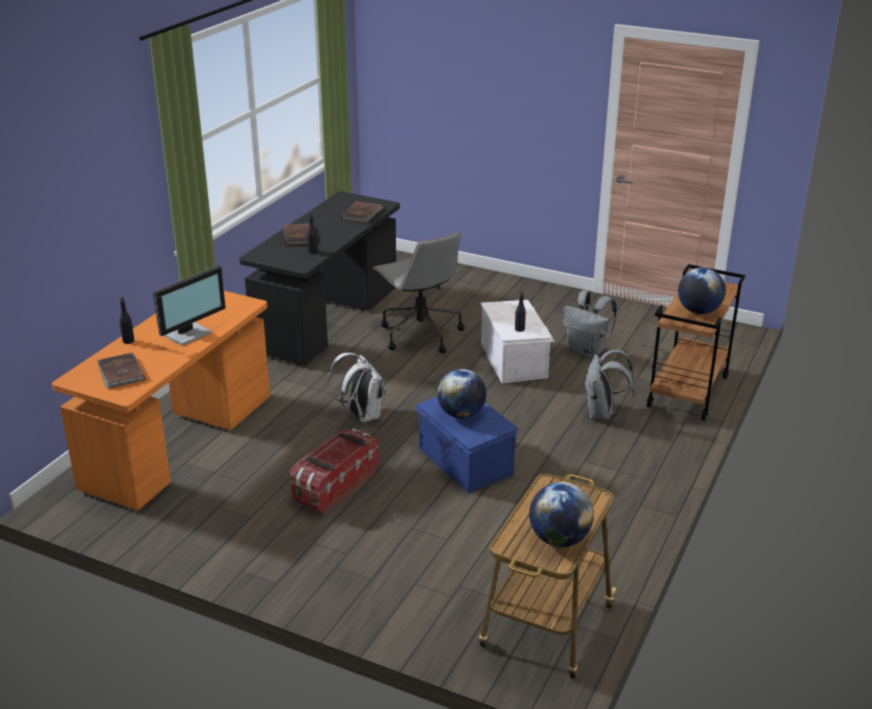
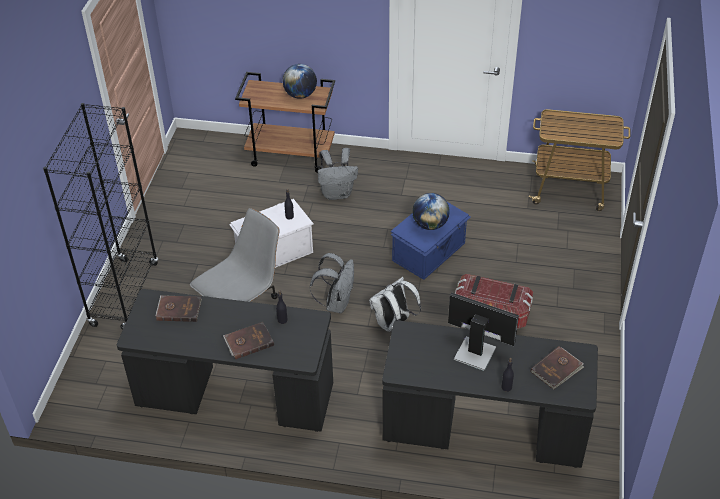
camera: 105 degrees left, 15 degrees up
(179, 443) = (483, 430): orange desk -> black desk
(489, 282) = (125, 294): none -> black bookcase
(559, 539) = (595, 123): globe -> none
(587, 351) = (245, 212): grey backpack -> grey backpack (336, 303)

